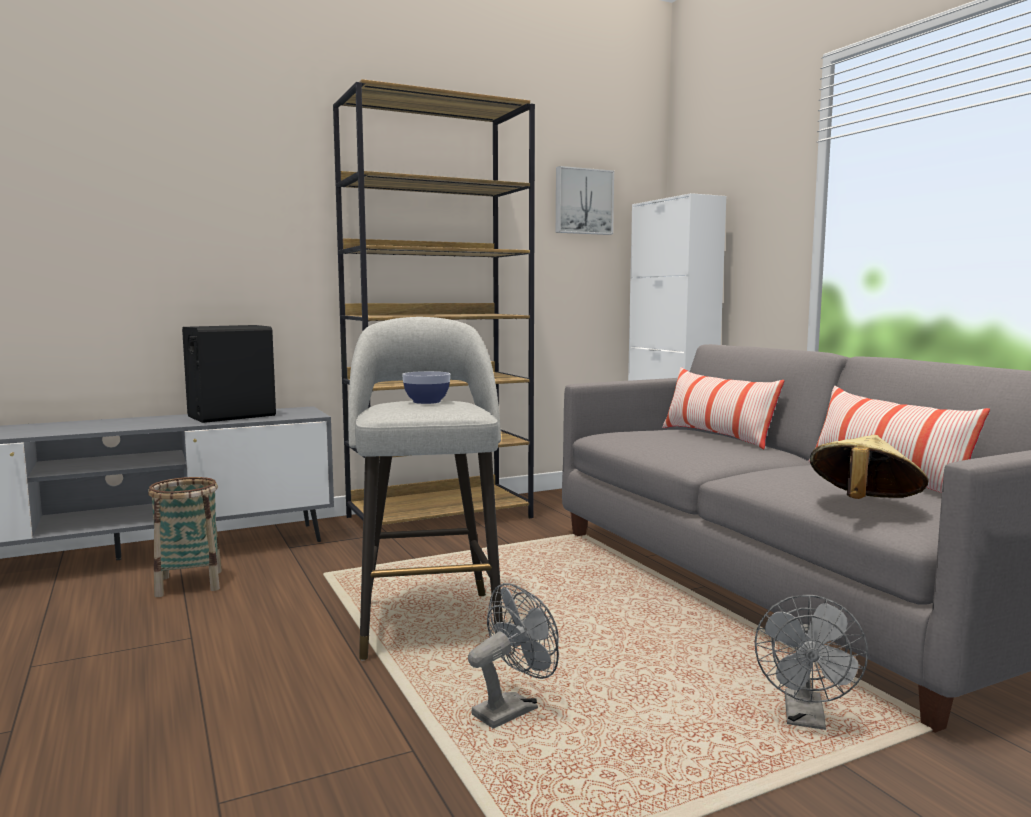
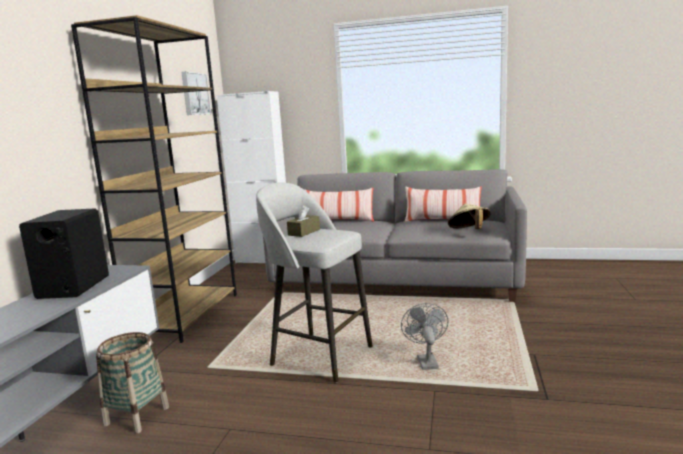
camera: 50 degrees left, 5 degrees up
(427, 401) = (304, 232): bowl -> brown tissue box
(806, 719) = (489, 315): grey fan -> none

